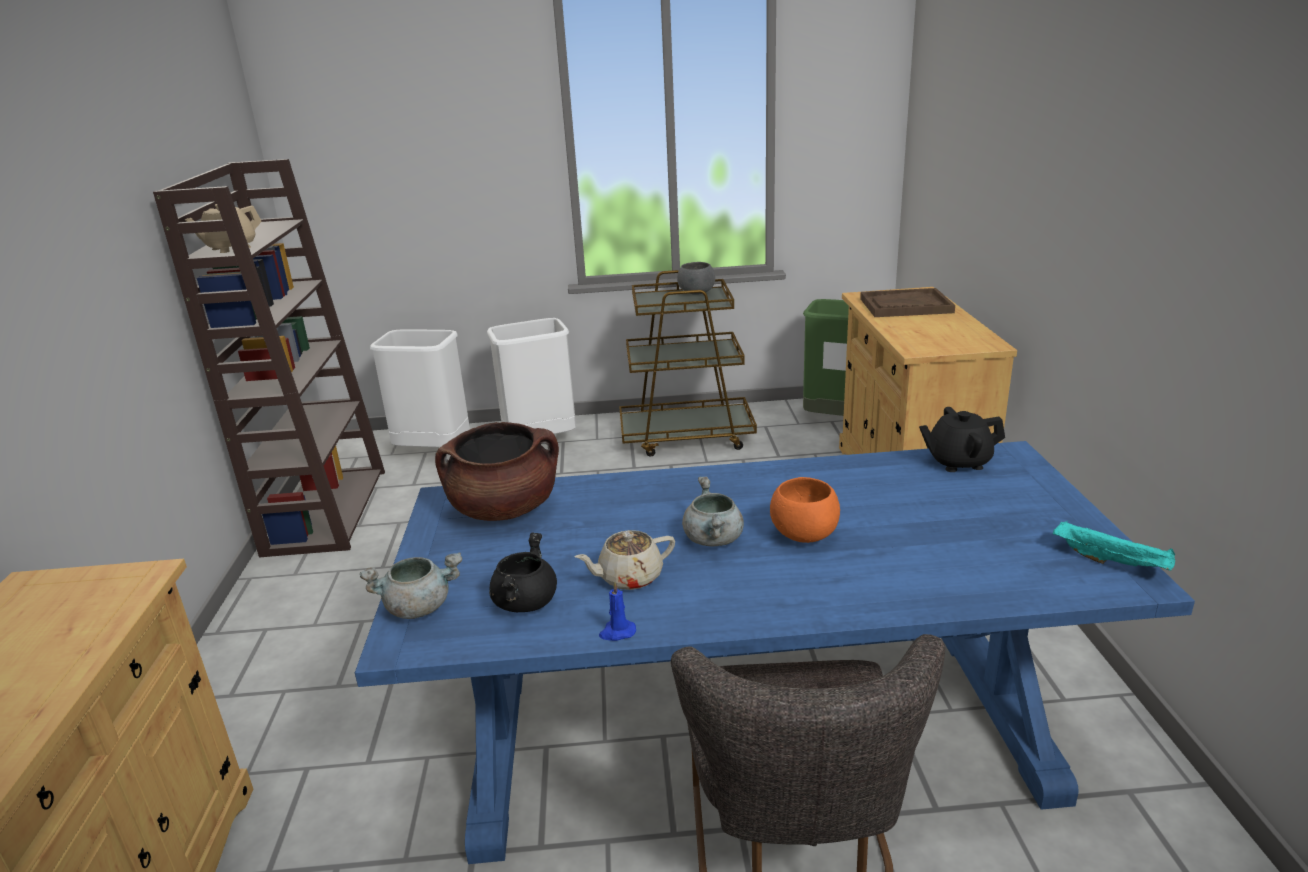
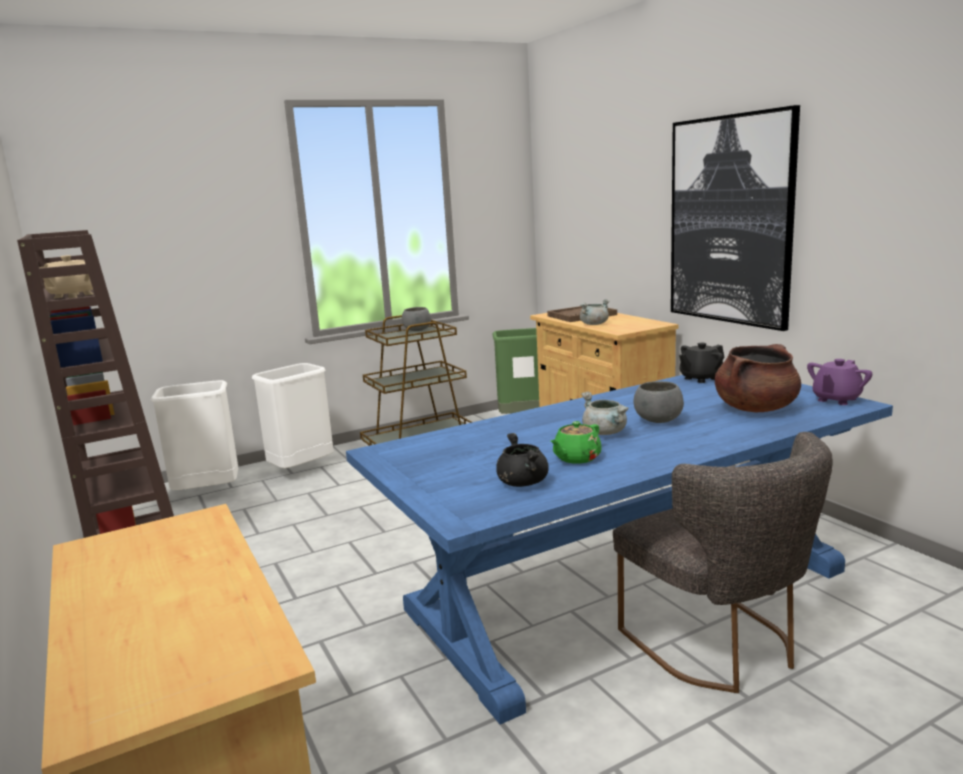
camera: 25 degrees left, 10 degrees down
(419, 607) = (446, 501): grey cooking pot -> grey cooking pot (594, 324)
(504, 509) = (434, 447): brown cooking pot -> brown cooking pot (756, 408)
(617, 632) = (607, 481): blue candle -> none
(629, 577) = (576, 458): beige teapot -> green teapot
(804, 535) = (658, 421): orange bowl -> grey bowl
(1098, 212) = (730, 221): none -> picture
(1112, 562) = (836, 399): turquoise tray -> purple teapot

